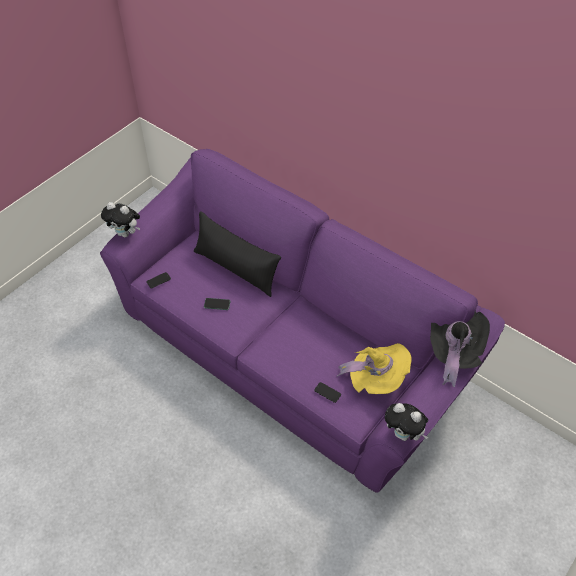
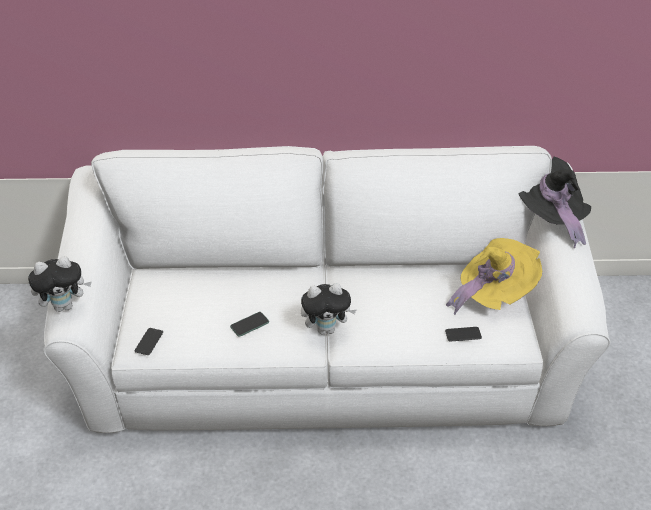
camera: 40 degrees left, 10 degrees down
(236, 269) = (230, 280): black pillow -> none
(288, 348) = (325, 354): purple sofa -> white sofa
(404, 434) = (590, 312): plush toy -> plush toy (326, 329)

